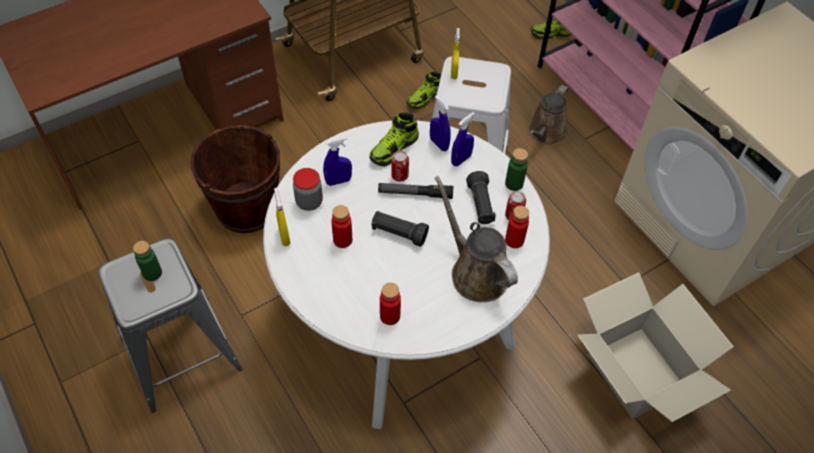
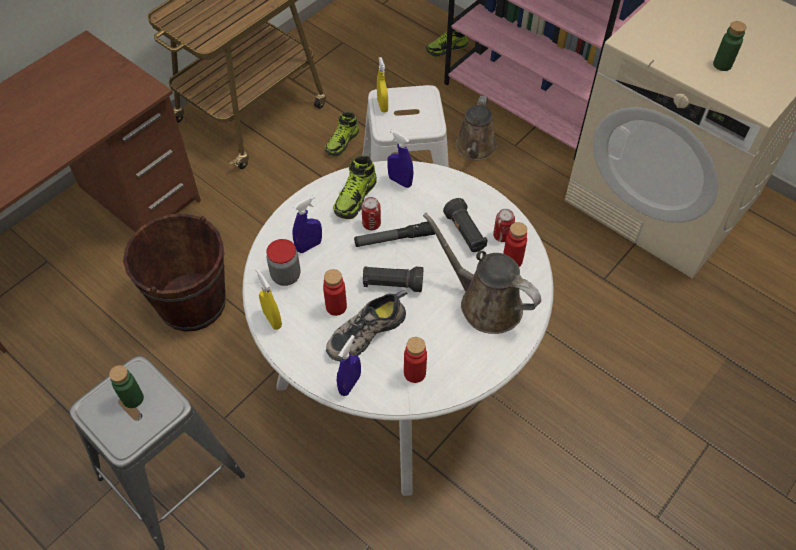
camera: 15 degrees left, 0 degrees up
(360, 267) = (365, 331): none -> shoe
(461, 159) = (428, 192): blue spray bottle -> blue spray bottle (350, 384)
(514, 183) = (490, 203): green bottle -> green bottle (722, 64)
(636, 372) = (643, 363): cardboard box -> none

